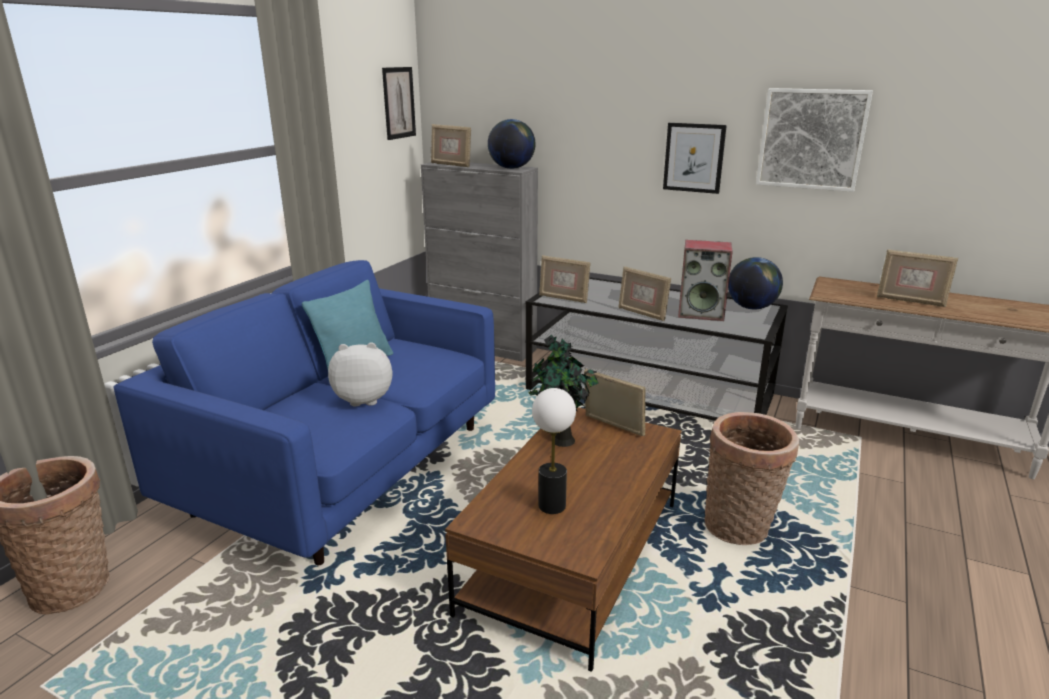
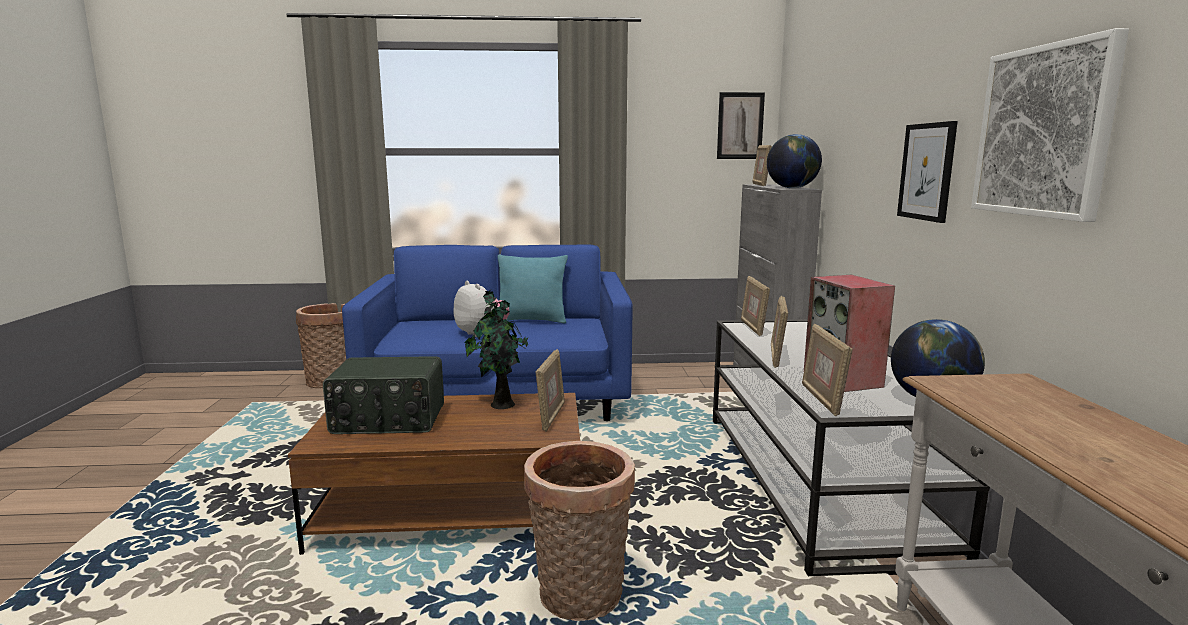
camera: 60 degrees right, 10 degrees down
(552, 505) = (388, 420): table lamp -> radio
(910, 301) = (1059, 434): picture frame -> picture frame (822, 400)

